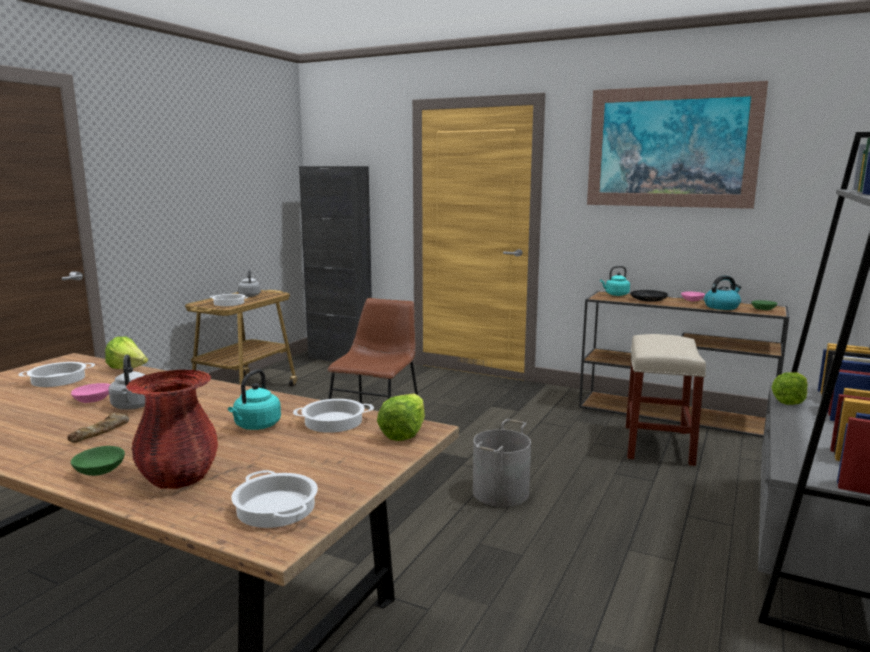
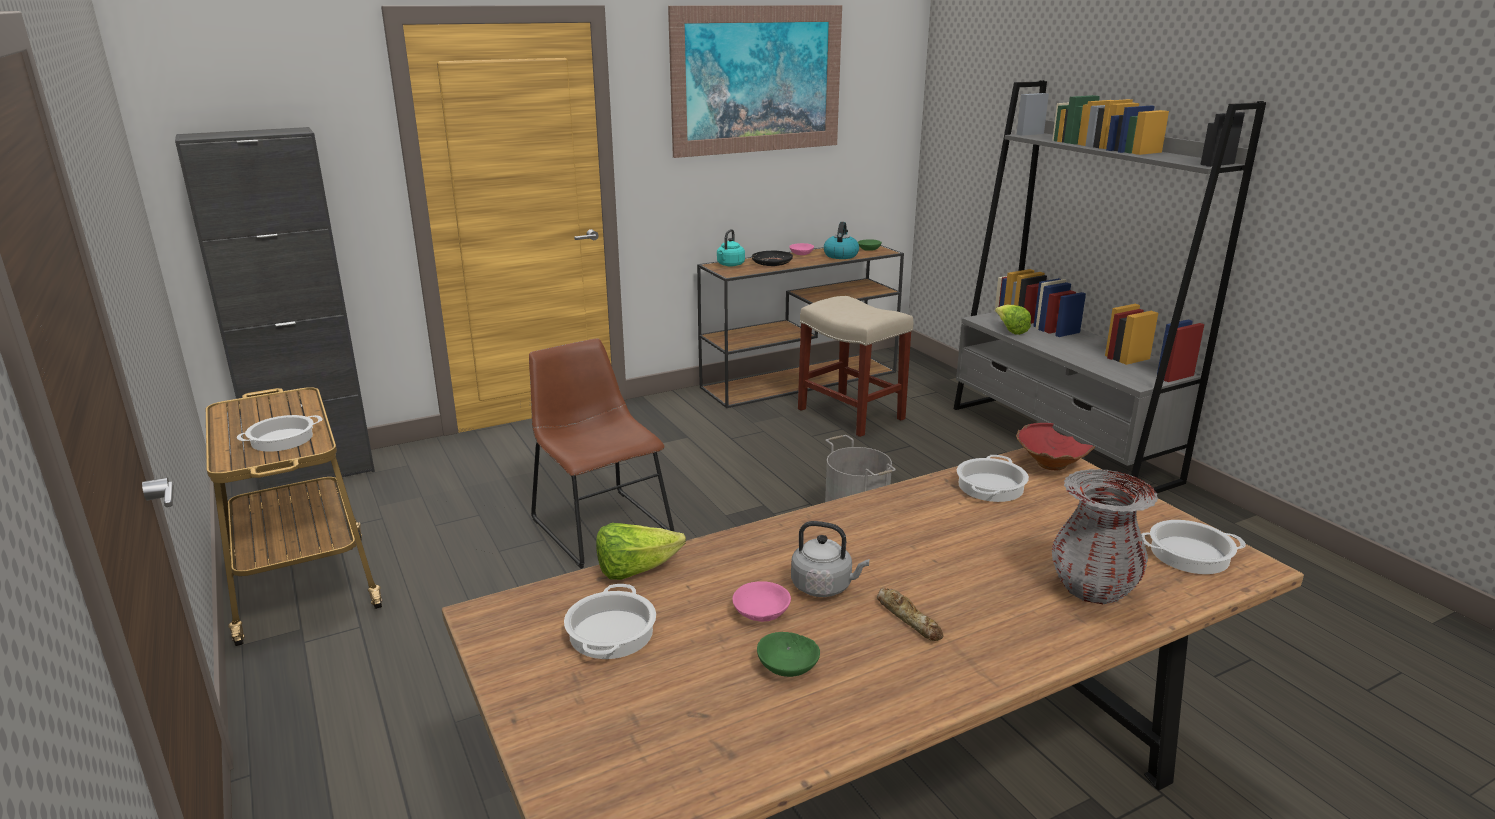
camera: 55 degrees left, 10 degrees up
(98, 470) = (1041, 632): green bowl -> green bowl (786, 667)
(179, 478) = (1092, 589): red vase -> grey vase
(250, 295) = (256, 415): grey kettle -> none
(256, 426) = (970, 526): turquoise kettle -> none
(404, 433) = (1049, 465): lettuce -> red bowl

